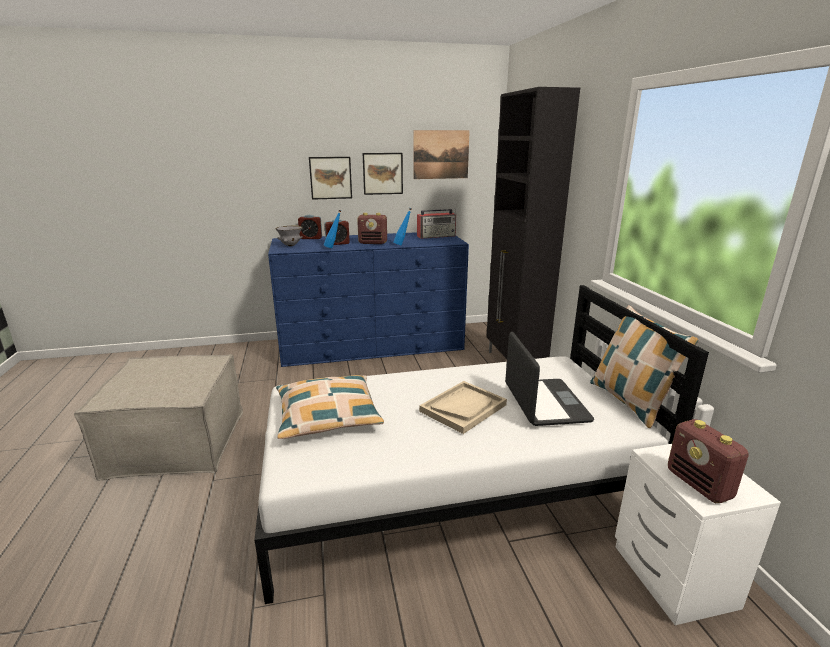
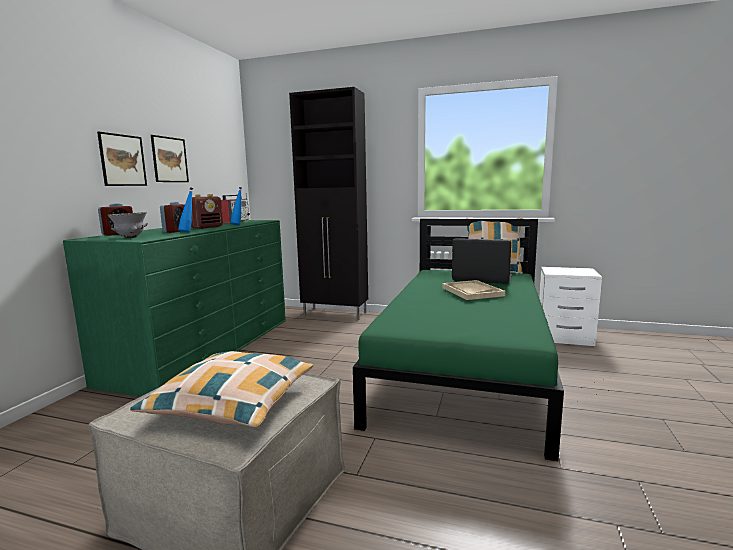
camera: 60 degrees left, 10 degrees down
(327, 415) = (445, 322): pillow -> pillow (233, 401)
(372, 344) = (205, 348): blue dresser -> green dresser
(441, 154) = (210, 145): picture -> none
(452, 490) = (465, 366): white bed -> green bed
(699, 485) = (579, 272): radio -> none

